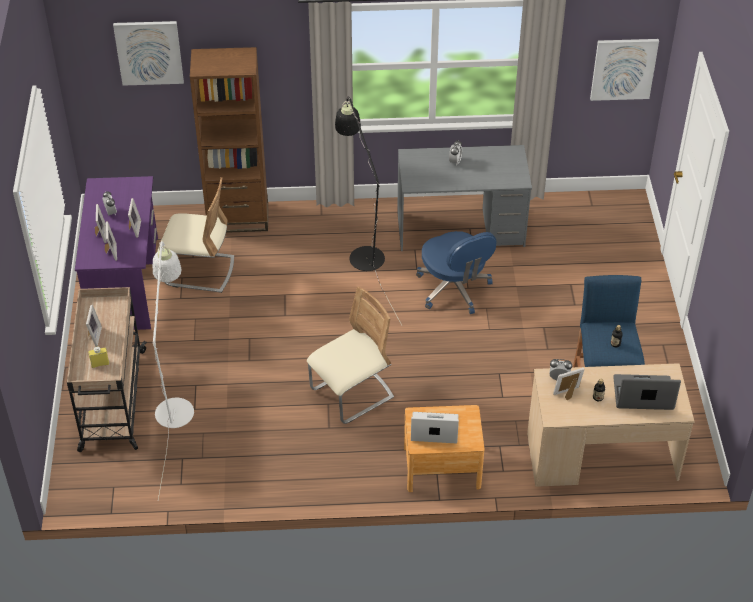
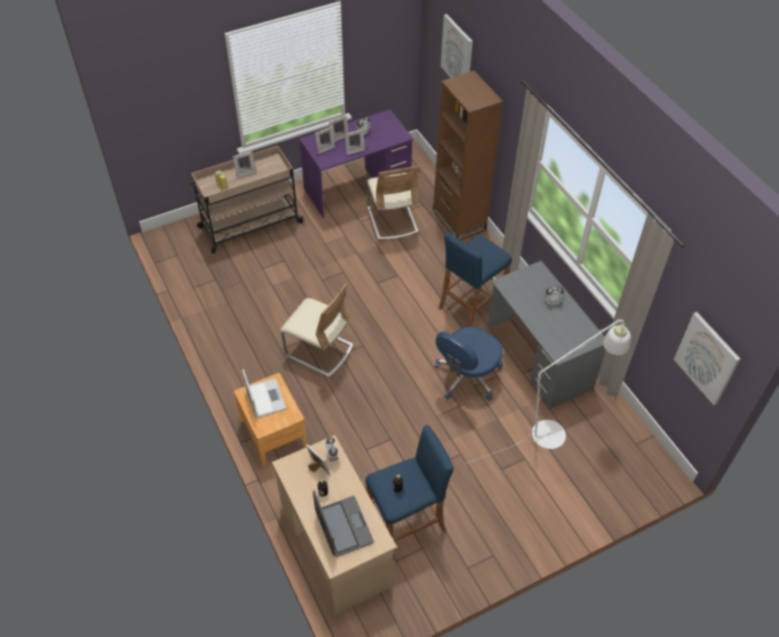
camera: 65 degrees right, 5 degrees up
(175, 404) = (261, 257): white floor lamp -> white floor lamp (556, 431)
(363, 252) = (471, 304): black floor lamp -> blue stool

